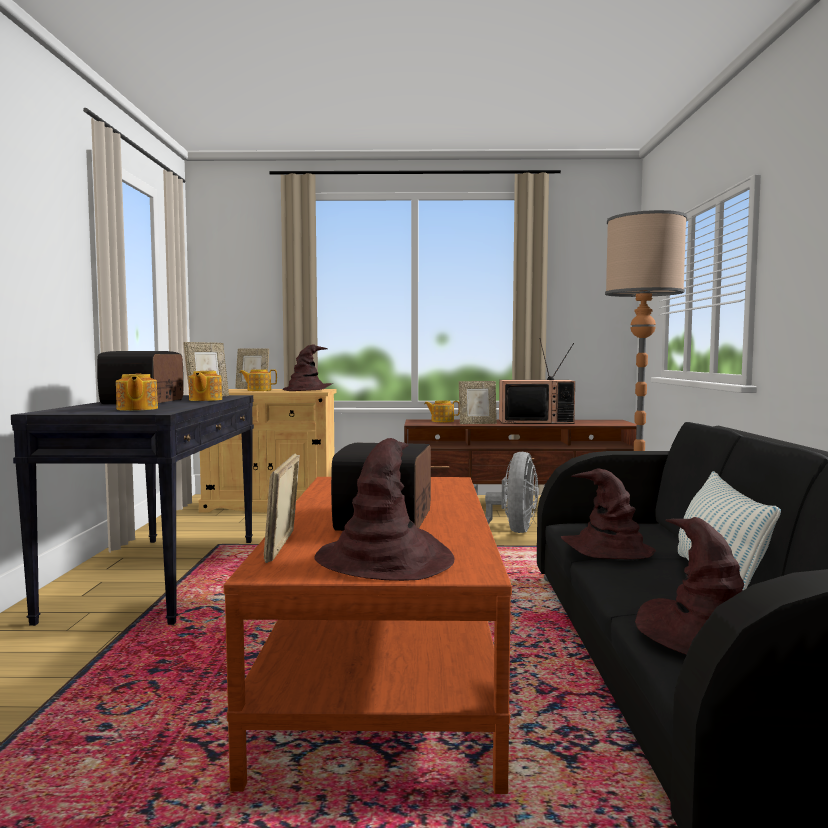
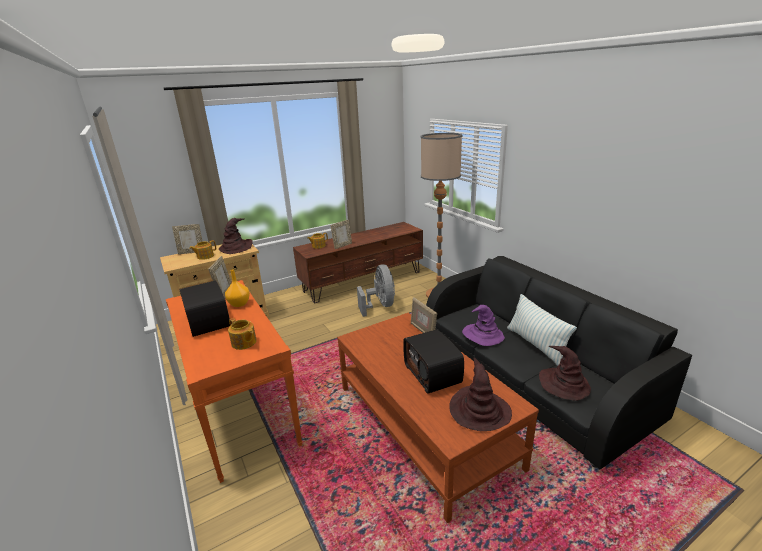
camera: 30 degrees left, 20 degrees up
(160, 575) = (241, 410): black console table -> orange console table
(205, 400) = (239, 304): teapot -> orange vase
(283, 546) = (428, 418): picture frame -> picture frame (423, 331)
(536, 422) = (368, 235): television -> none
(606, 549) = (482, 335): brown hat -> purple hat

